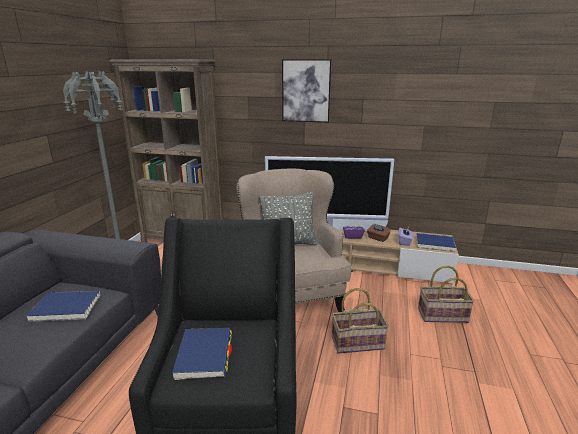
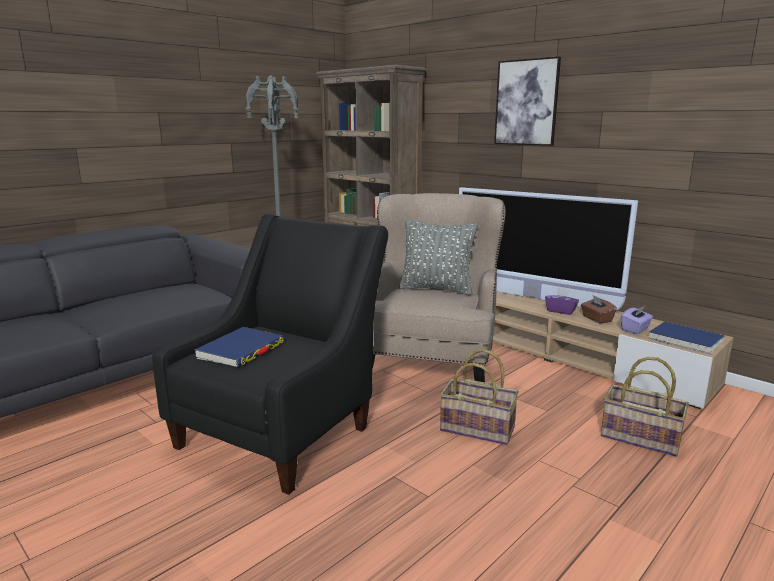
camera: 30 degrees right, 5 degrees down
(66, 308) = (175, 297): blue book -> none

